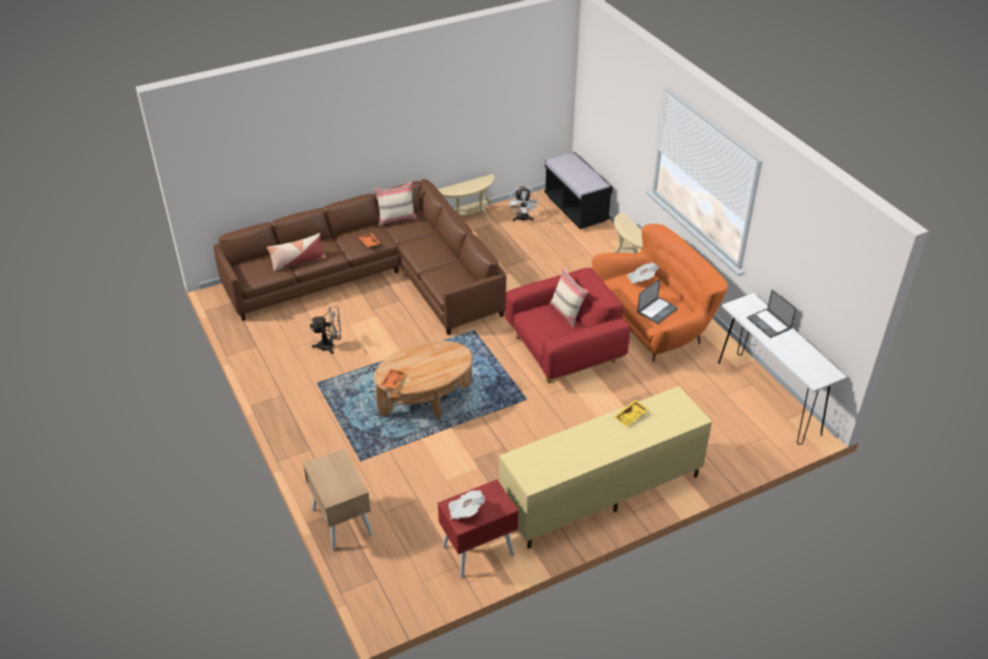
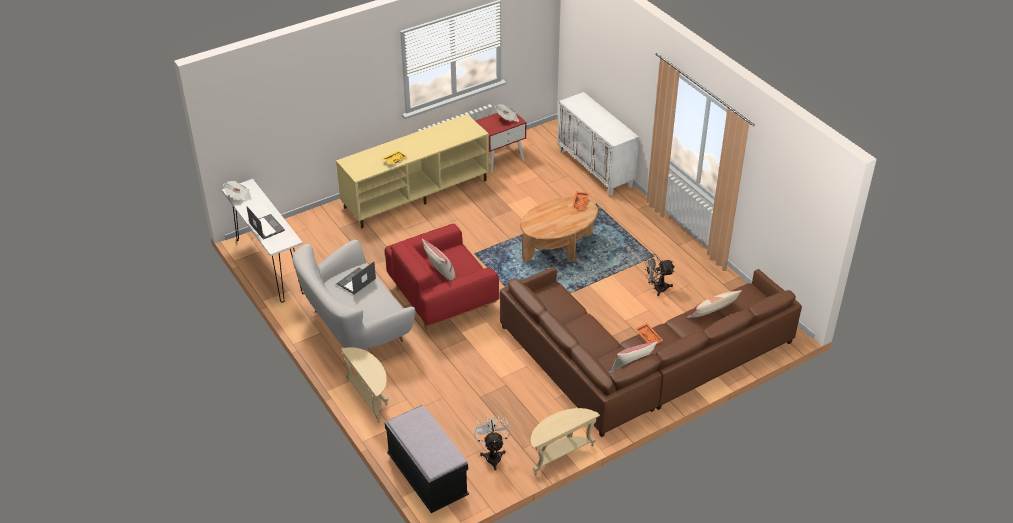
camera: 175 degrees right, 0 degrees up
(341, 521) = (596, 169): beige nightstand -> white cabinet
(641, 279) = (366, 313): newspaper -> newspaper (239, 197)
(654, 325) = (355, 327): orange sofa -> white sofa

